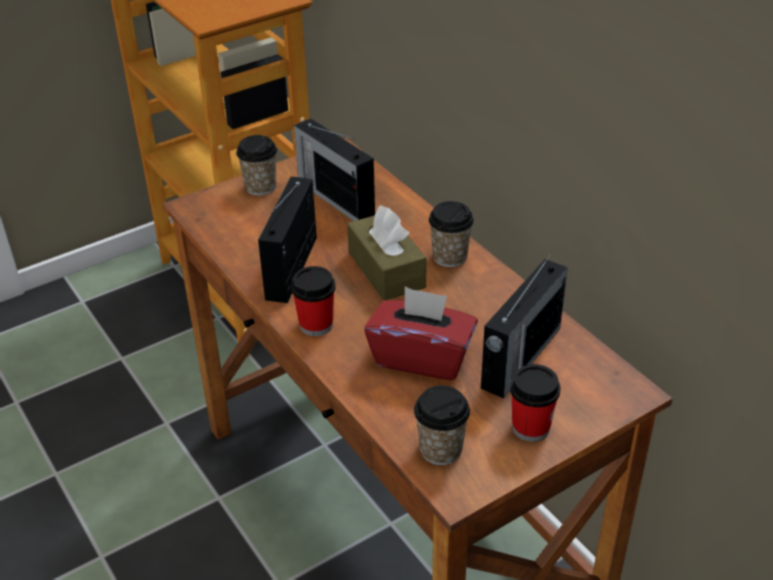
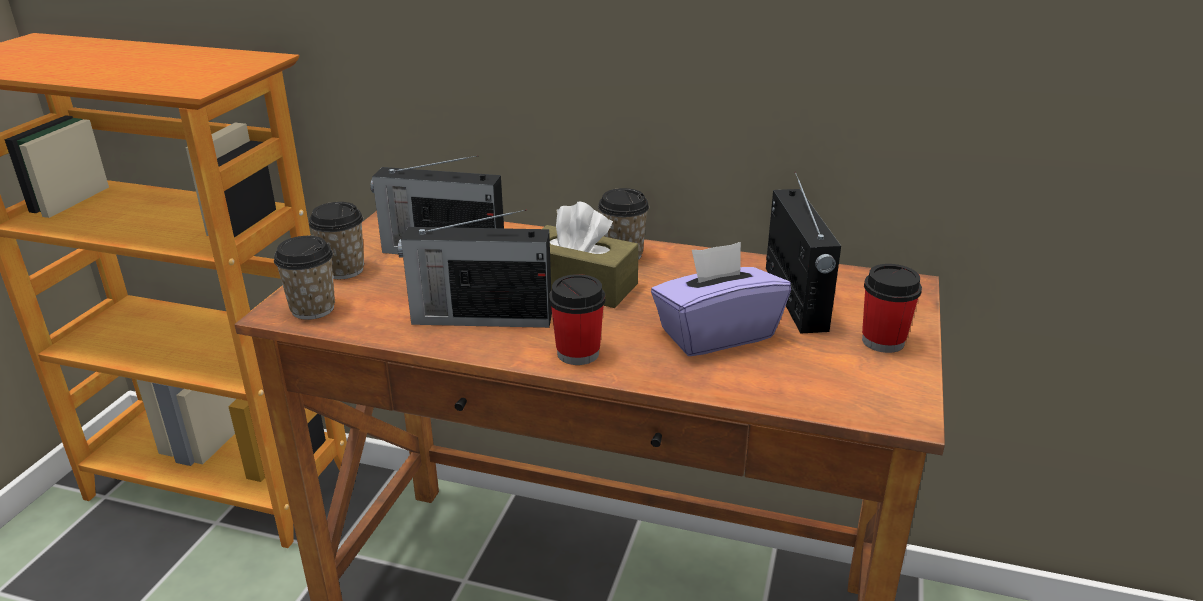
camera: 40 degrees left, 10 degrees down
(293, 266) = (479, 318): radio -> radio turned 60 degrees counterclockwise
(421, 357) = (716, 334): red tissue box -> purple tissue box
(440, 450) = (844, 392): cup -> cup (313, 309)

